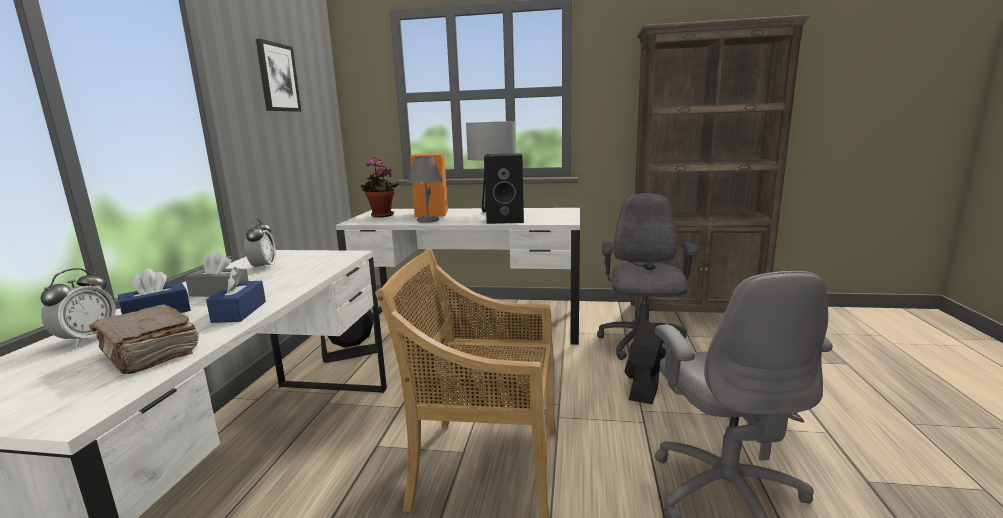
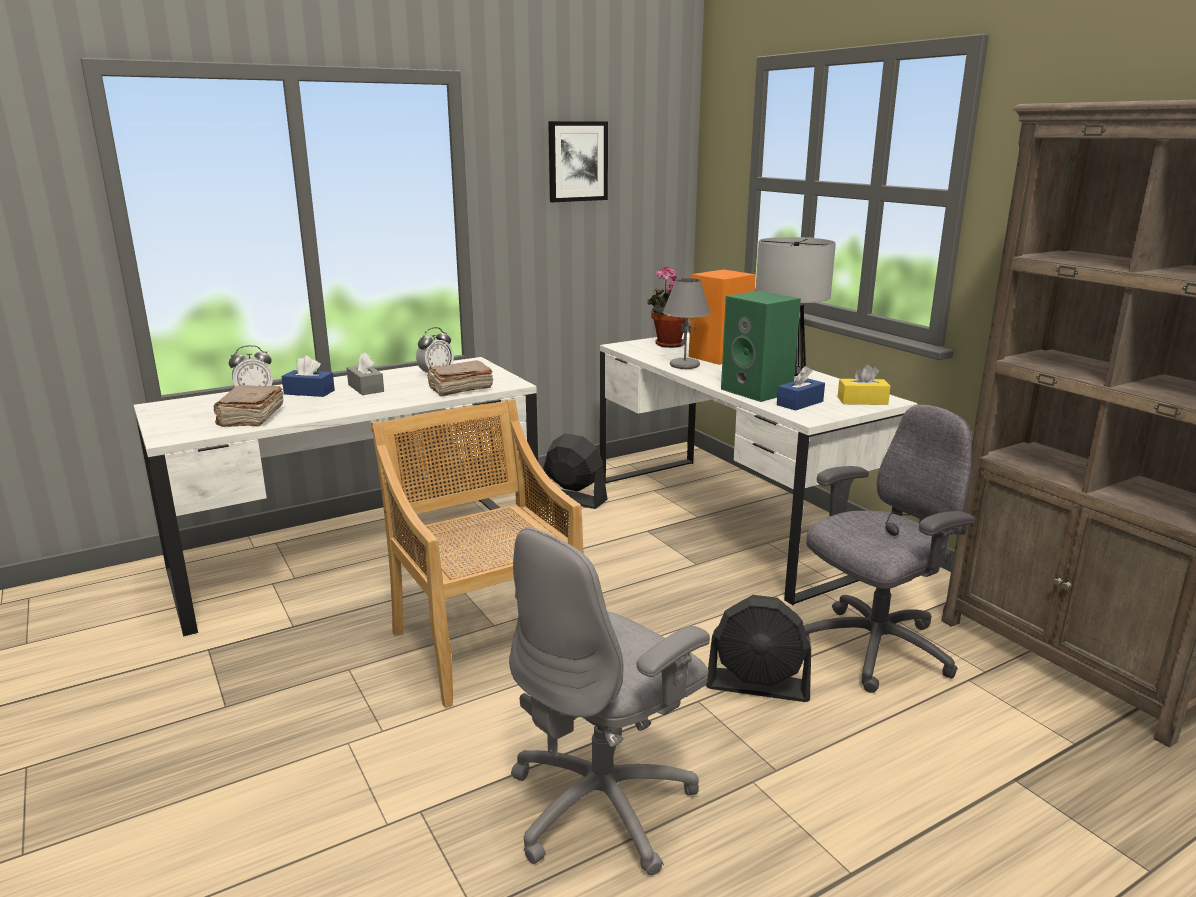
camera: 50 degrees right, 5 degrees up
(239, 312) = (336, 408): blue tissue box -> blue tissue box (800, 403)
(318, 267) = (459, 389): none -> brown book
(506, 219) = (758, 391): black speaker -> green speaker
(560, 211) = (862, 401): none -> yellow tissue box
(644, 386) = (758, 685): black fan -> black fan turned 150 degrees counterclockwise

